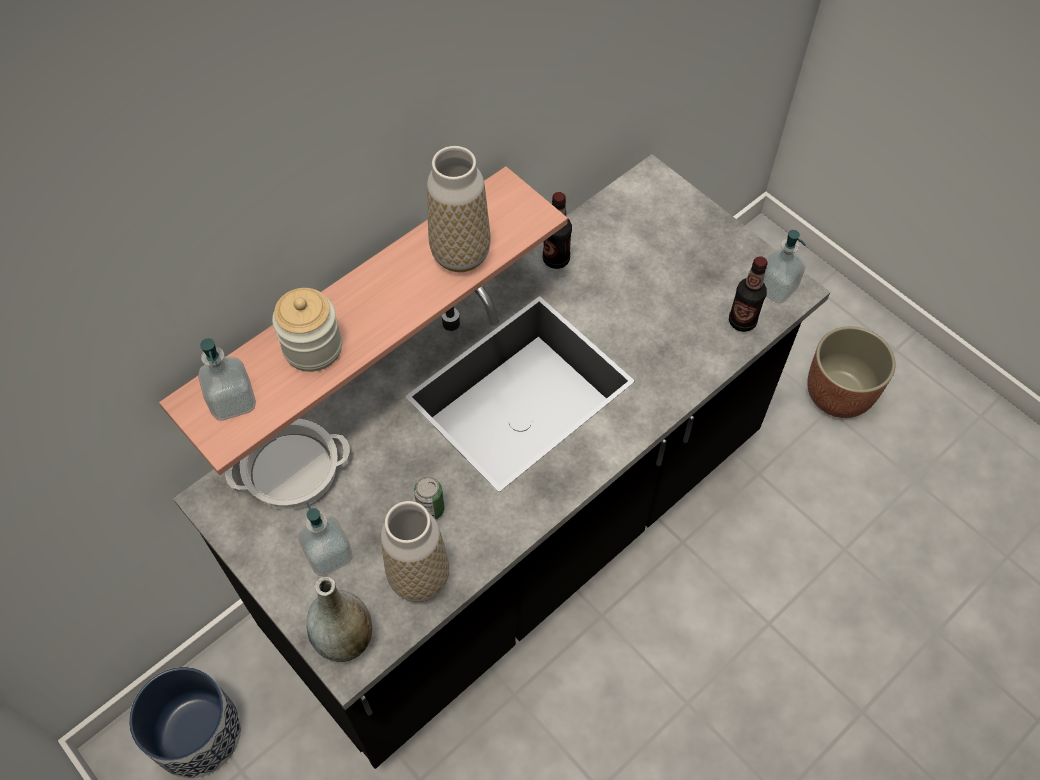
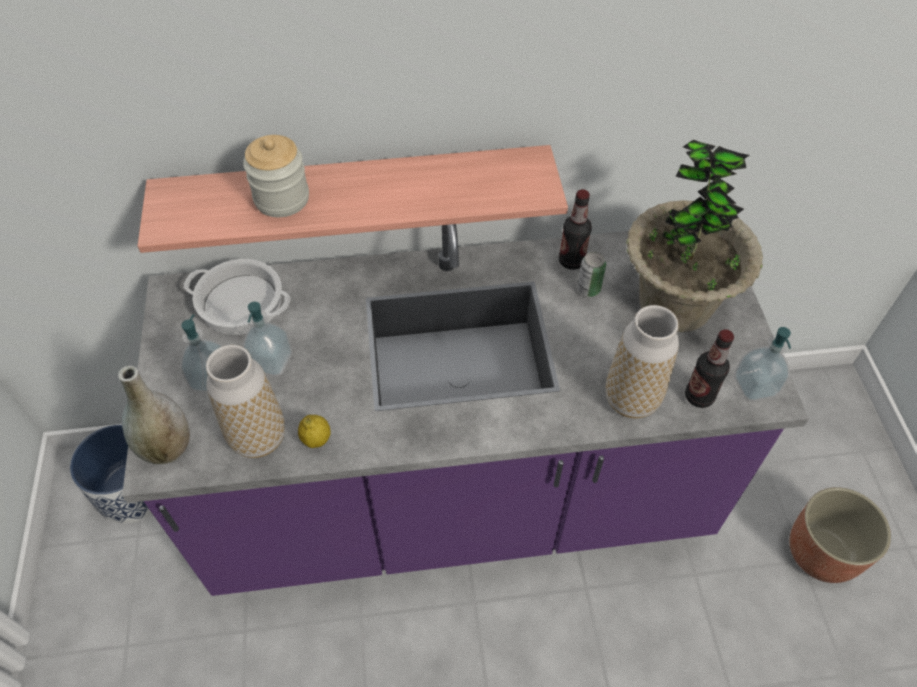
camera: 35 degrees right, 5 degrees down
(232, 401) = (192, 205): soap dispenser -> soap dispenser (271, 361)
(431, 509) = (312, 391): can -> can (588, 289)
(460, 255) = (453, 190): vase -> vase (631, 400)
(471, 547) = (316, 439): none -> lemon
(520, 534) = (458, 496): black counter -> purple counter
(667, 250) = (675, 303): none -> potted plant

